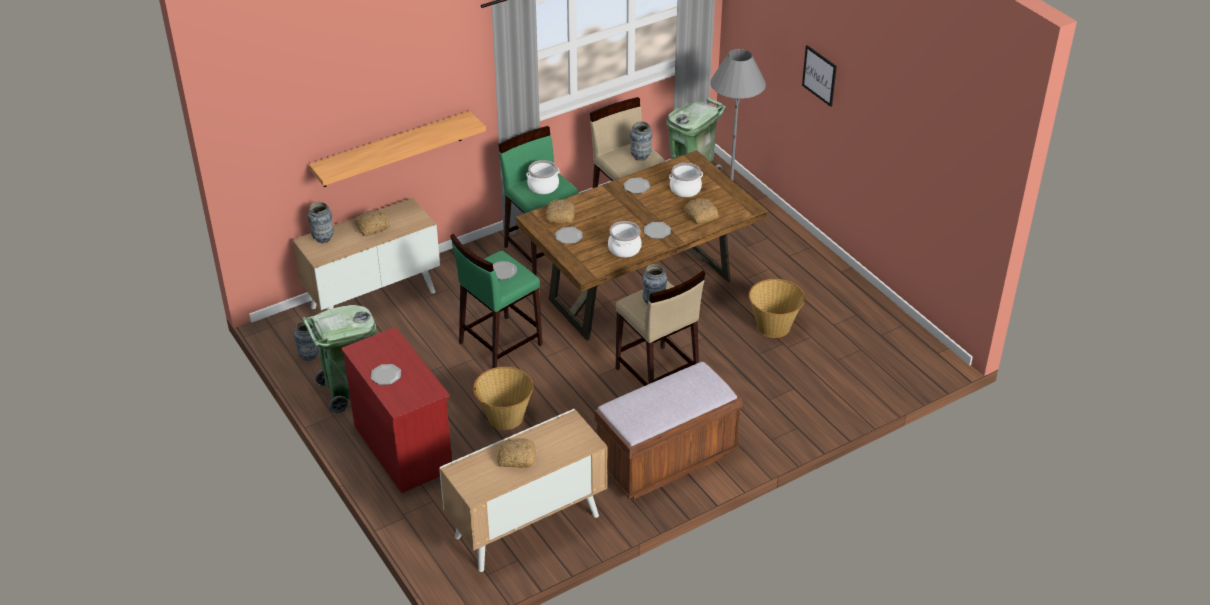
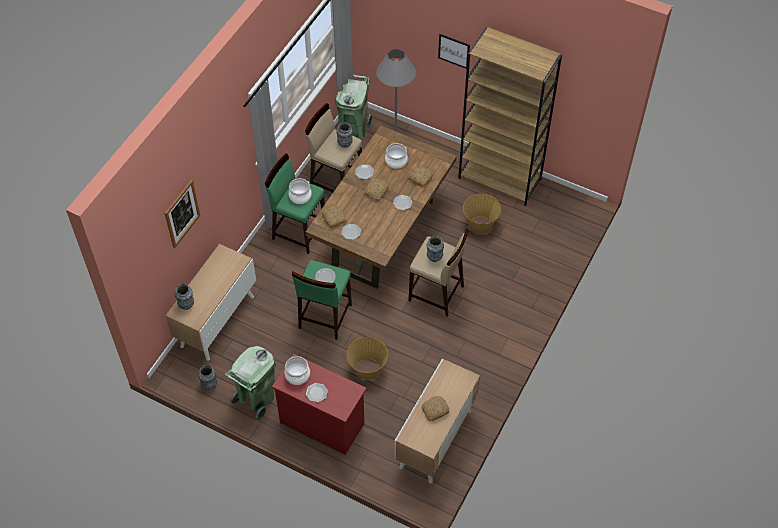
camera: 30 degrees left, 15 degrees up
(349, 105) = (182, 213): none -> picture
(372, 227) = (212, 280): bread -> bread (376, 191)
(392, 149) = (205, 222): shelf -> none
(625, 249) = (392, 226): cooking pot -> cooking pot (297, 375)
(667, 460) = (483, 352): brown bench -> none
(839, 289) = (500, 179): none -> brown bookcase

